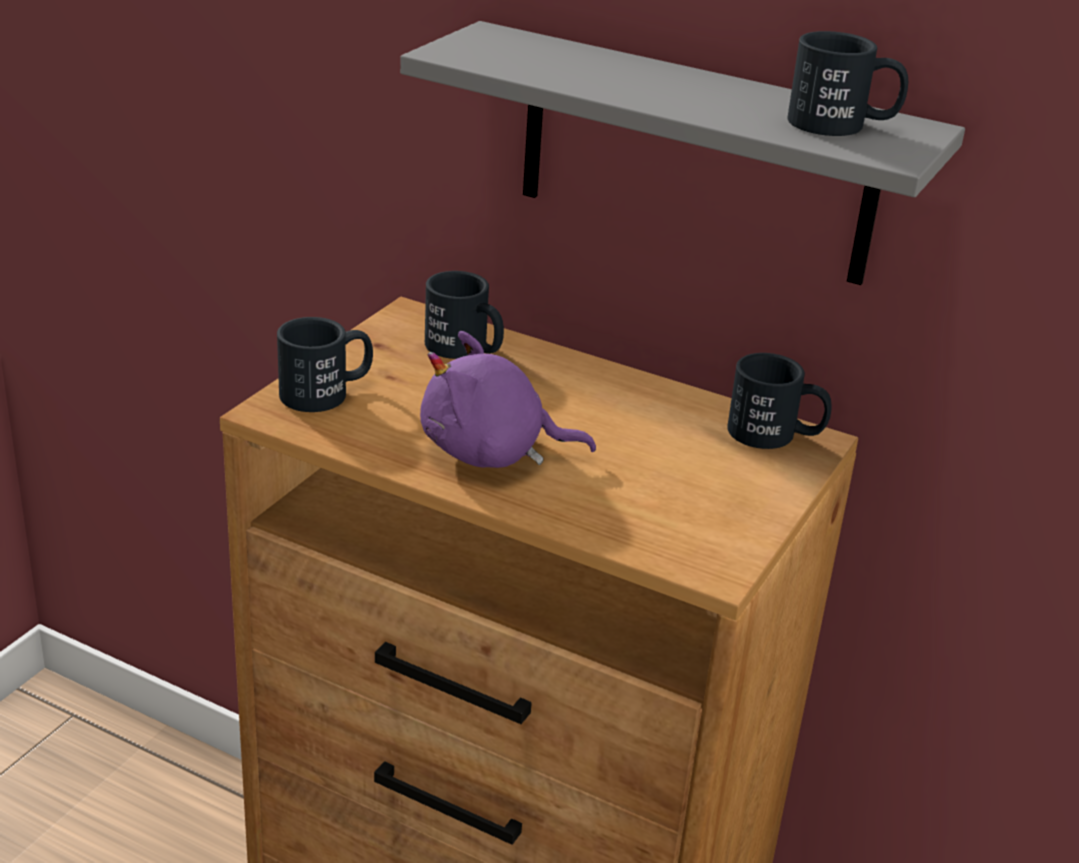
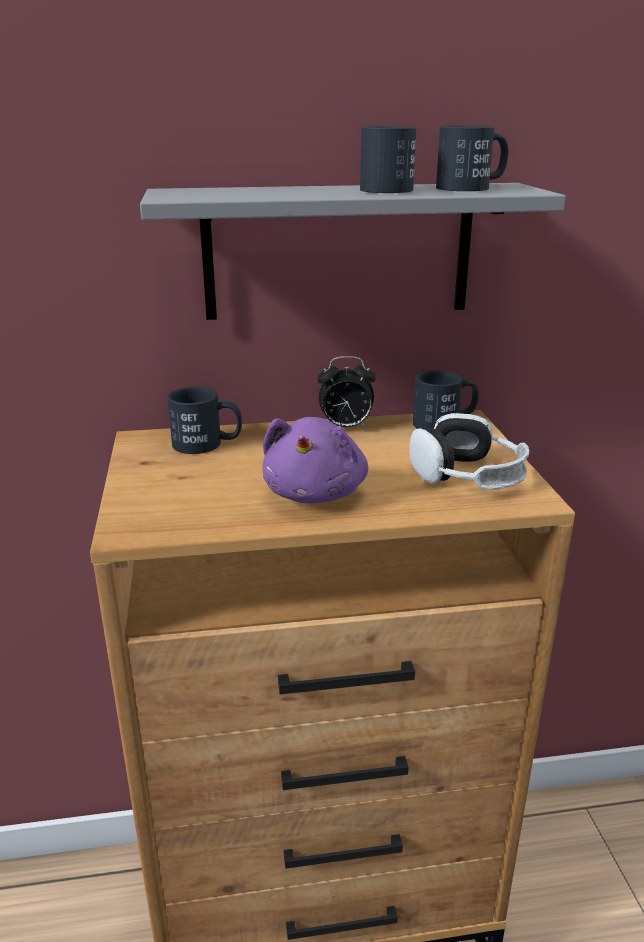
camera: 35 degrees left, 5 degrees down
(327, 392) = (151, 502): black mug -> black mug (390, 189)
(491, 453) = (316, 493): purple plush toy -> purple plush toy turned 45 degrees counterclockwise
(643, 391) = (345, 428): none -> alarm clock
(687, 508) = (467, 475): none -> headphones

